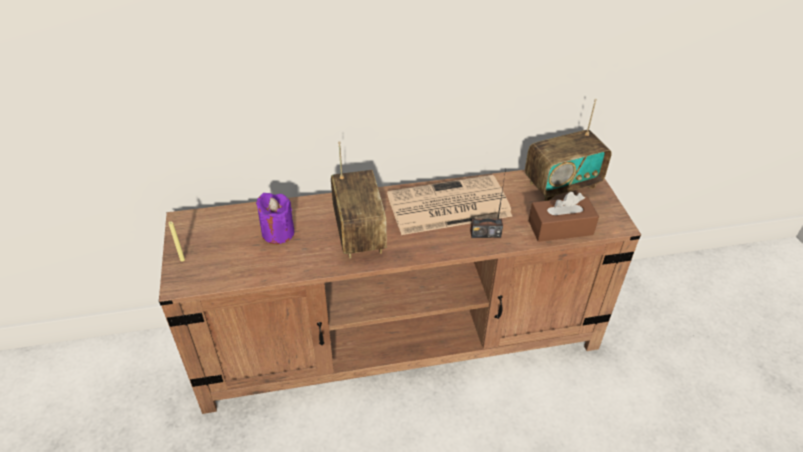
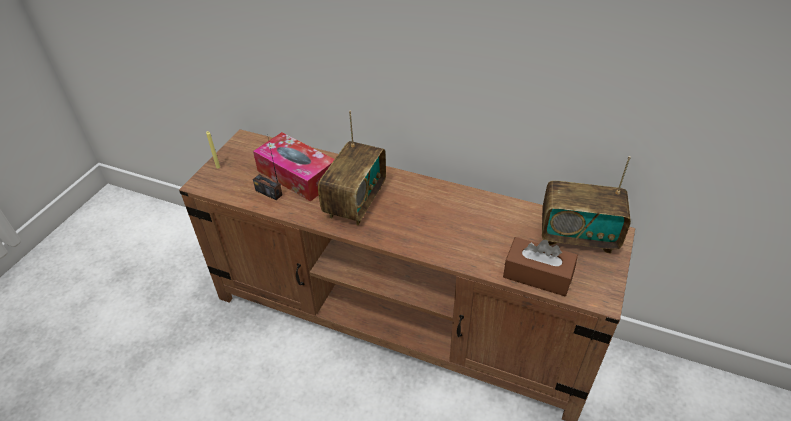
camera: 35 degrees right, 0 degrees up
(278, 233) = (297, 175): purple candle -> tissue box
(447, 206) = (448, 210): newspaper -> none
(485, 234) = (460, 248): radio -> radio (269, 192)

